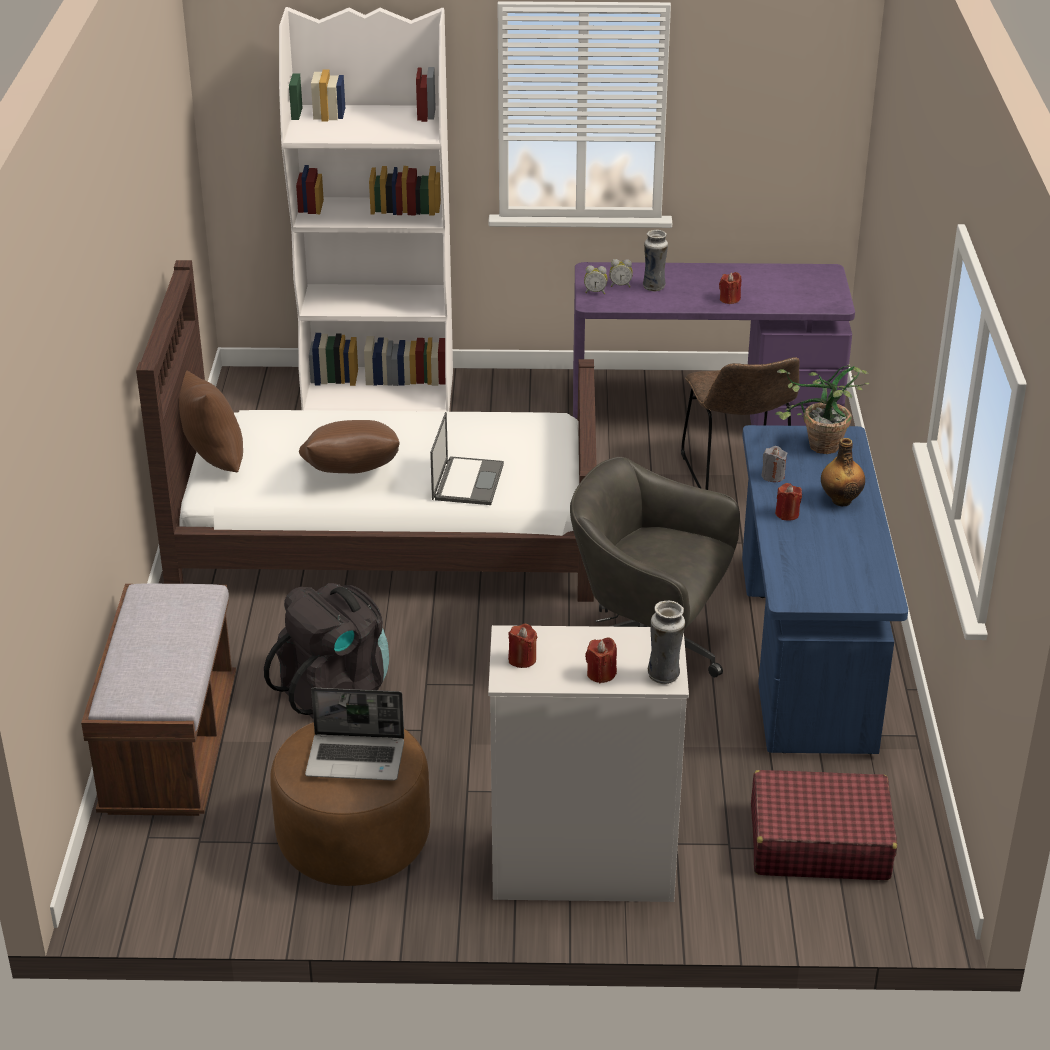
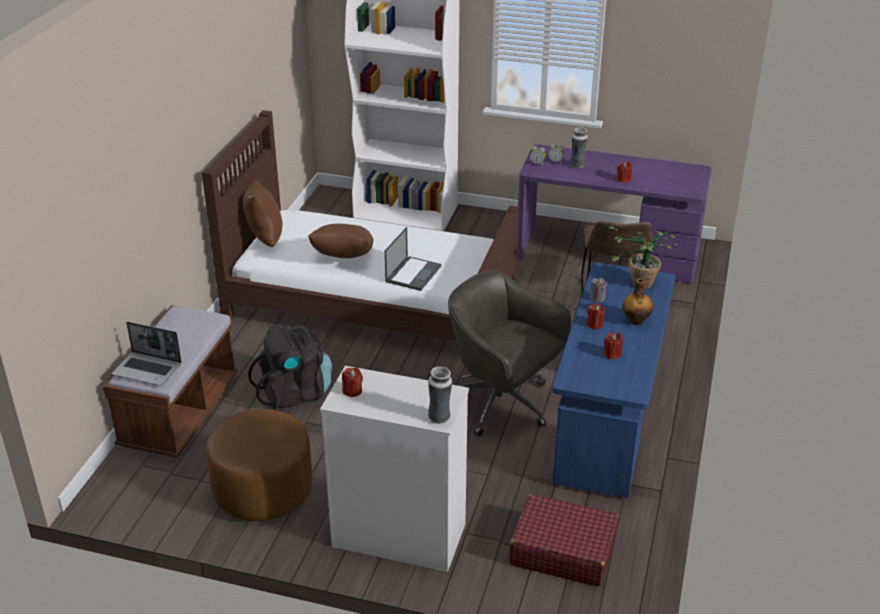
camera: 15 degrees right, 0 degrees up
(357, 758) = (261, 438): laptop -> laptop (148, 370)
(601, 674) = (398, 409): red candle -> red candle (612, 354)

